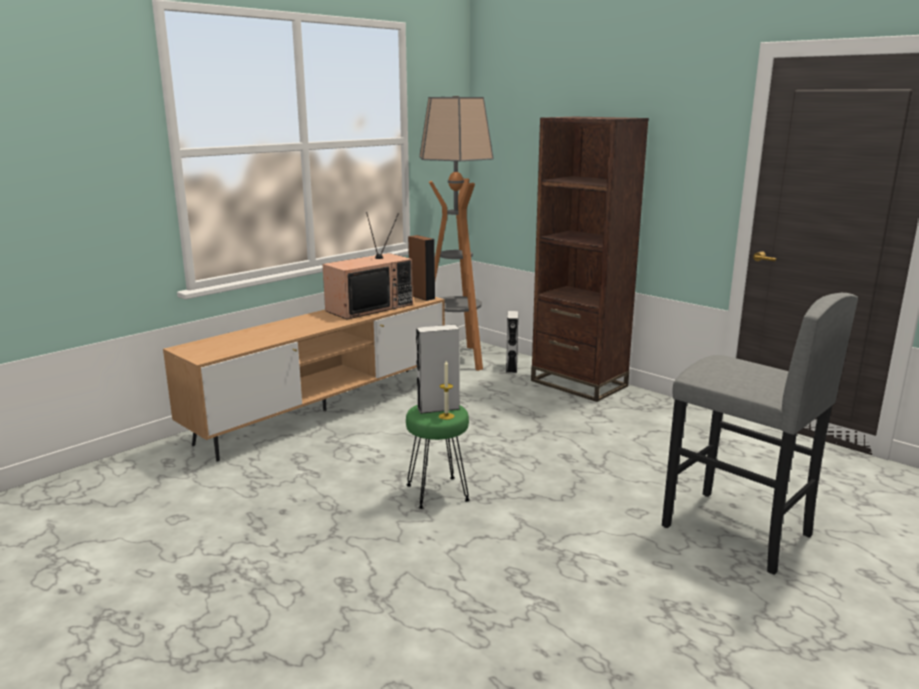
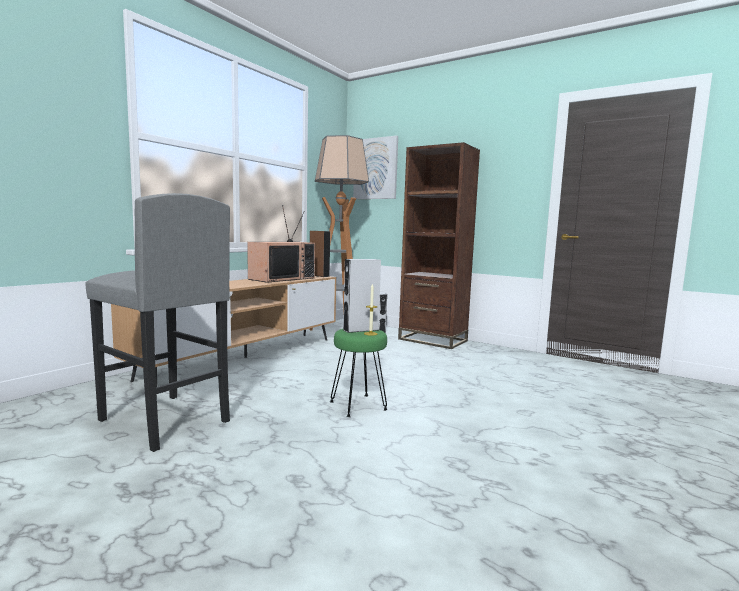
camera: 10 degrees left, 10 degrees down
(509, 130) = (375, 169): none -> picture
(736, 531) = (609, 421): grey stool -> grey stool (164, 421)

